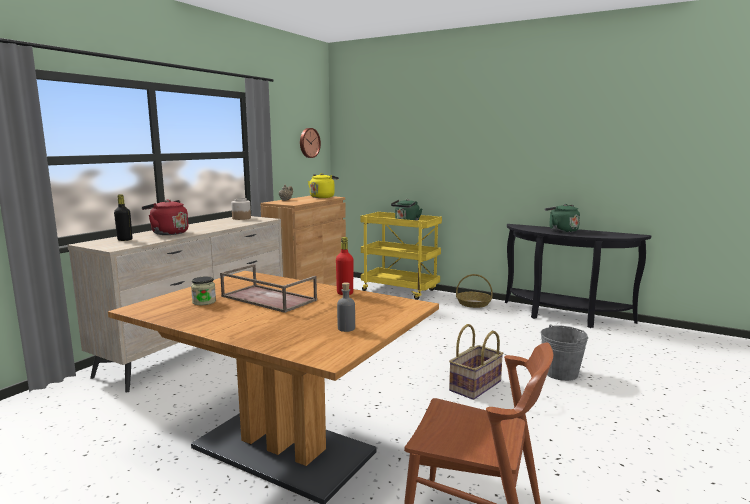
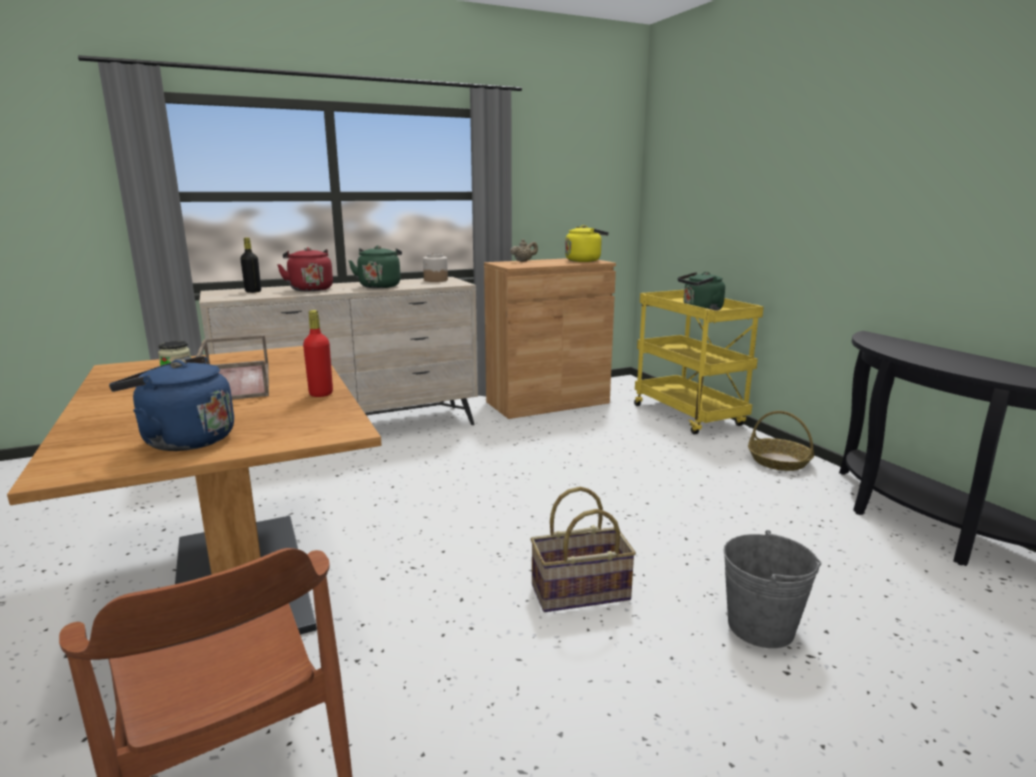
camera: 35 degrees right, 5 degrees up
(309, 143) = (596, 181): wall clock -> none
(346, 328) = (183, 440): grey bottle -> blue kettle
(561, 231) = (944, 357): green kettle -> green kettle (380, 286)

